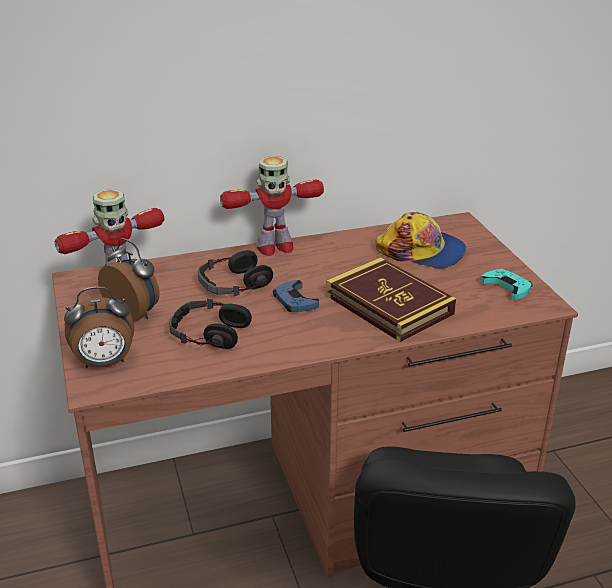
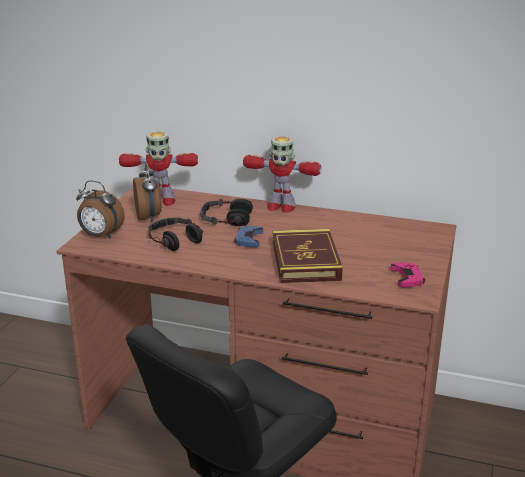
camera: 35 degrees right, 5 degrees down
(421, 251) = (378, 238): cap -> none
(507, 287) = (407, 278): turquoise game controller -> pink game controller

